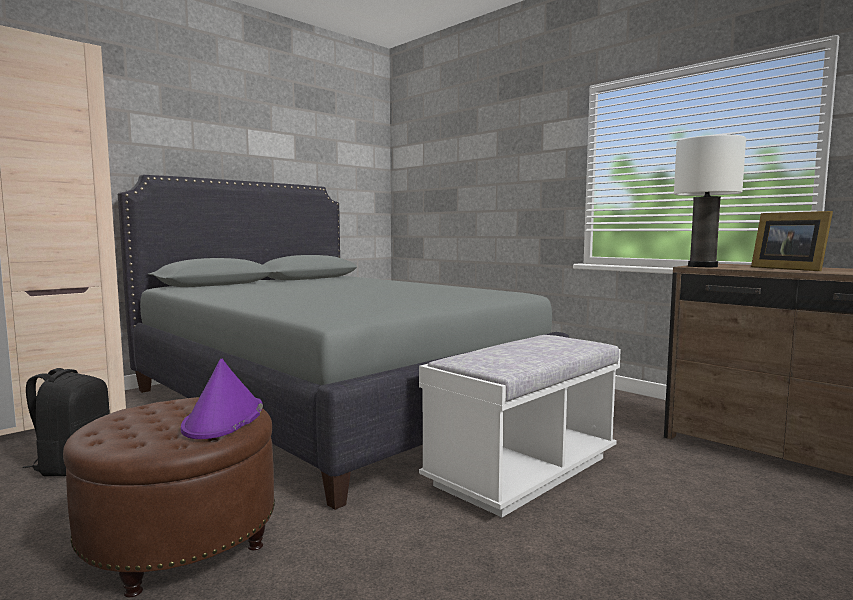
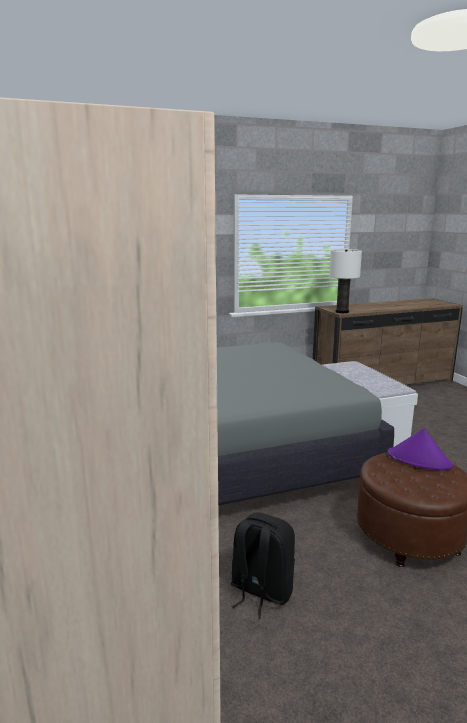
camera: 65 degrees left, 10 degrees up
(787, 268) = (365, 308): picture frame -> none

